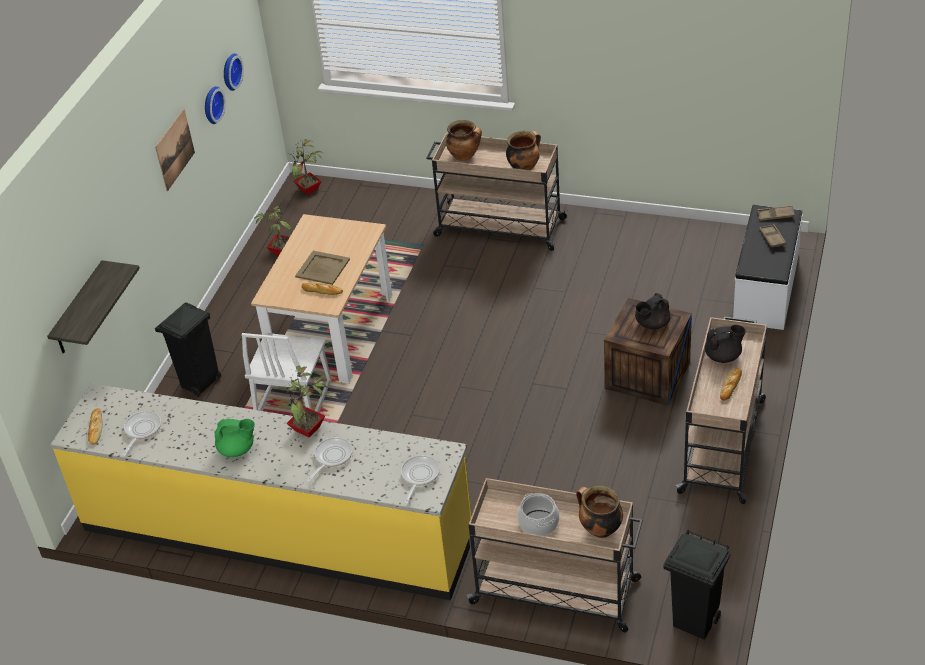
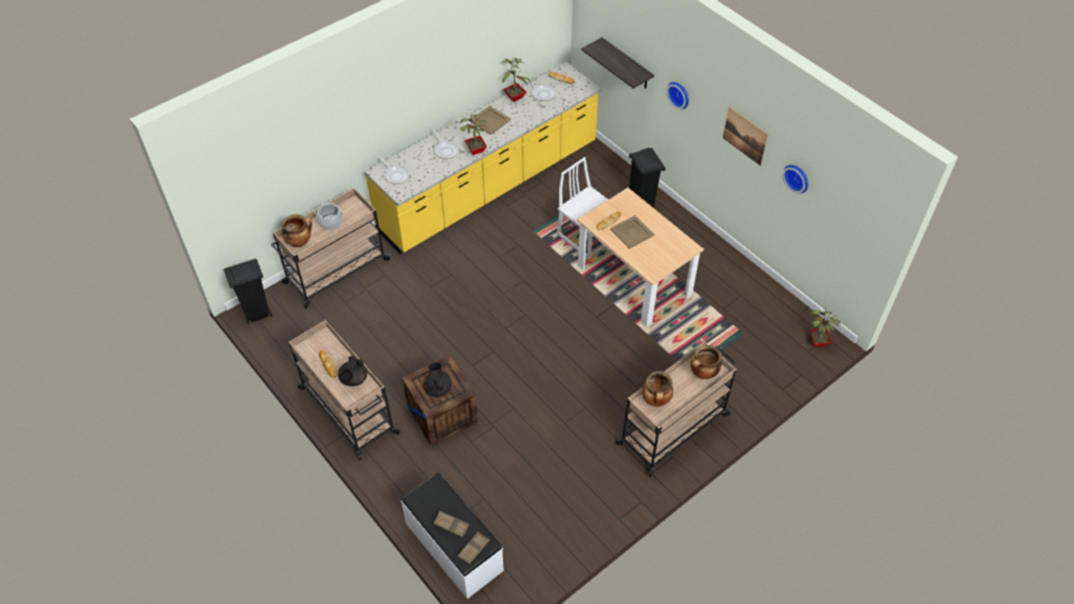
camera: 120 degrees right, 10 degrees up
(230, 71) = (831, 197): wall clock -> wall clock (679, 94)
(237, 449) = (489, 120): green teapot -> beige tray
(281, 251) = (749, 293): potted plant -> potted plant (515, 97)

